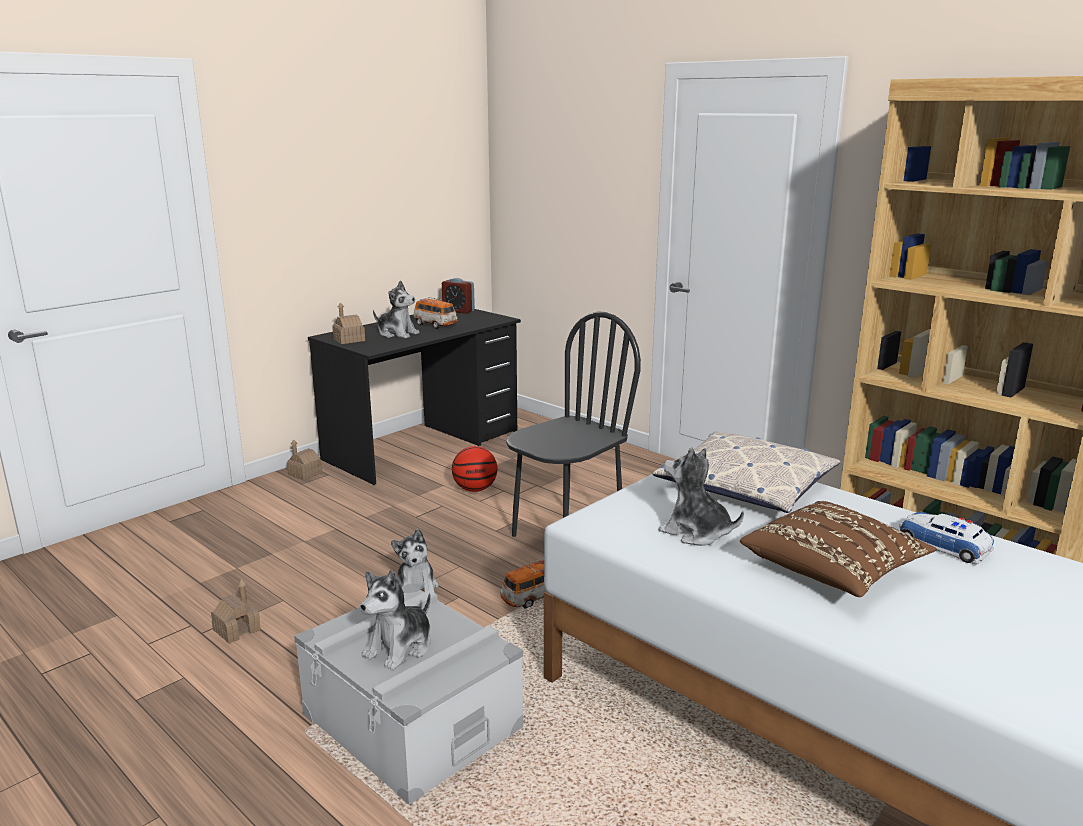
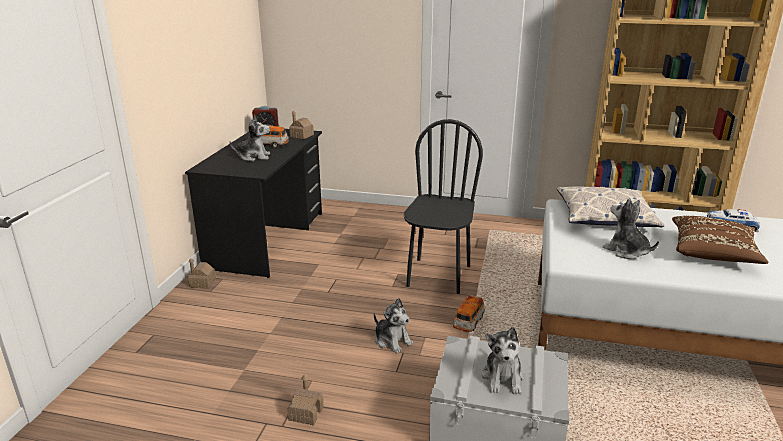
camera: 30 degrees left, 5 degrees up
(349, 340) = (225, 168): toy house -> toy house (301, 136)
(475, 489) = (343, 261): basketball -> none
(696, 532) = (626, 251): plush toy -> plush toy turned 45 degrees clockwise

